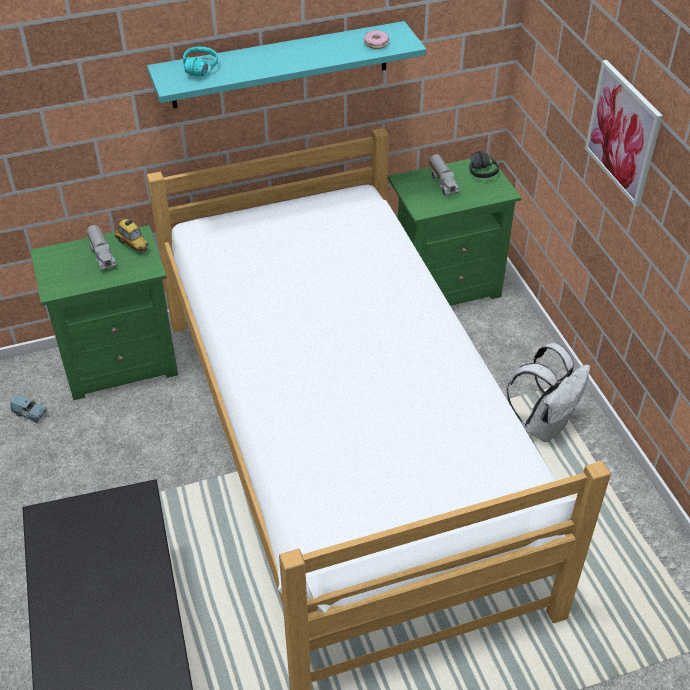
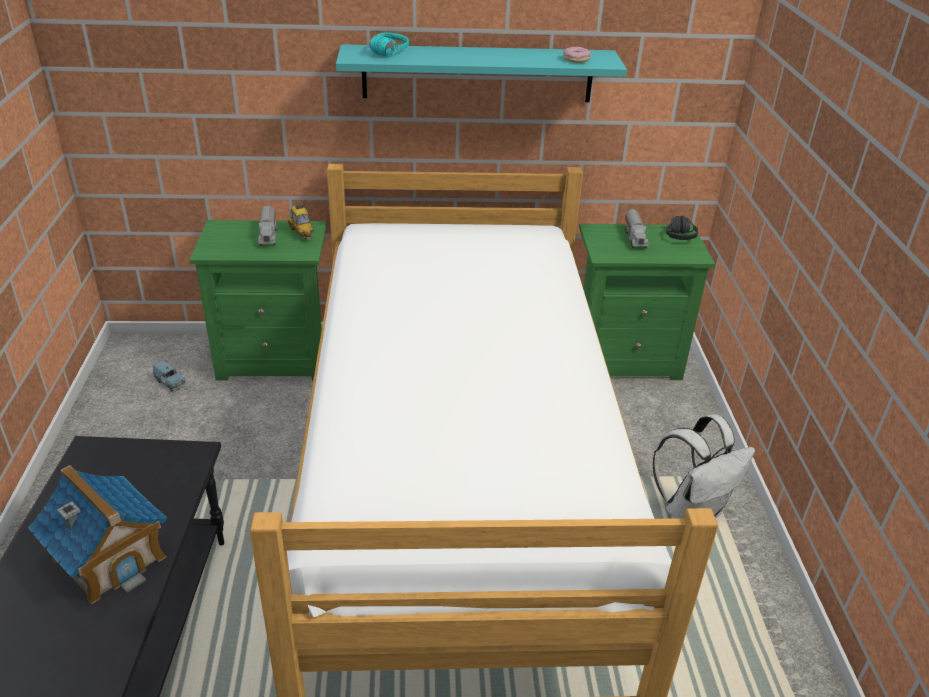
camera: 15 degrees right, 10 degrees down
(121, 607) = (109, 557): none -> toy house
(623, 132) = (829, 167): picture -> none

